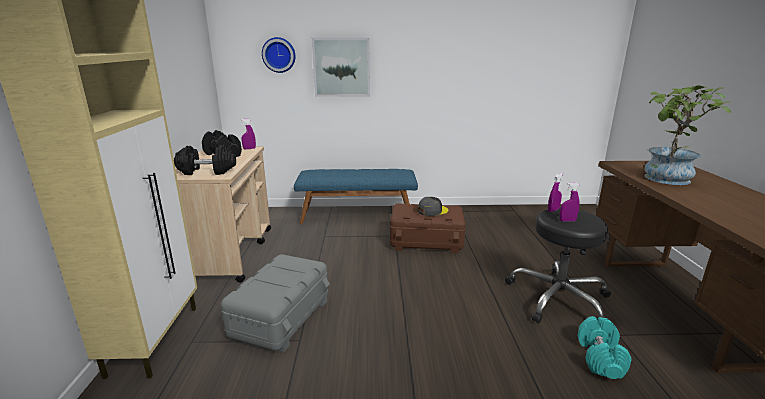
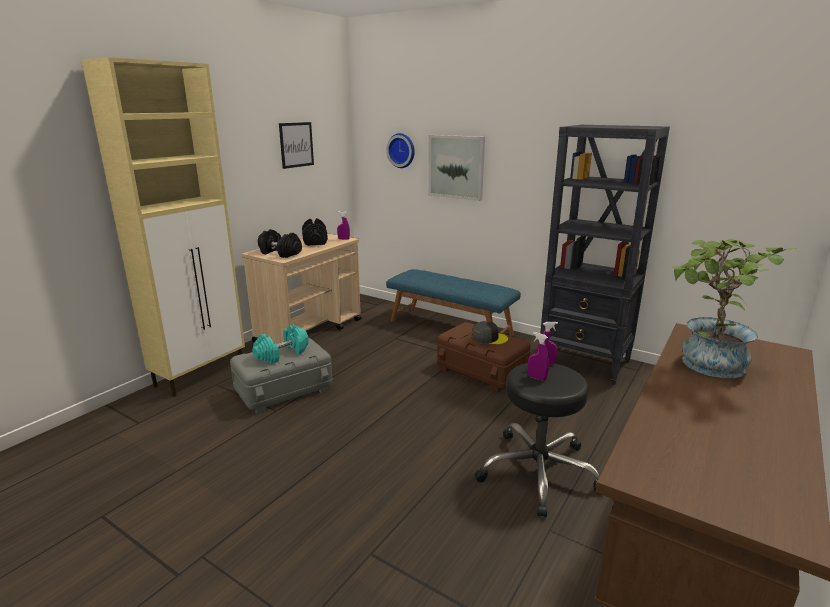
camera: 35 degrees right, 0 degrees up
(177, 48) = (296, 145): none -> picture
(481, 215) = (585, 363): none -> black bookcase
(600, 358) = (493, 537): turquoise dumbbell -> turquoise dumbbell (282, 354)

